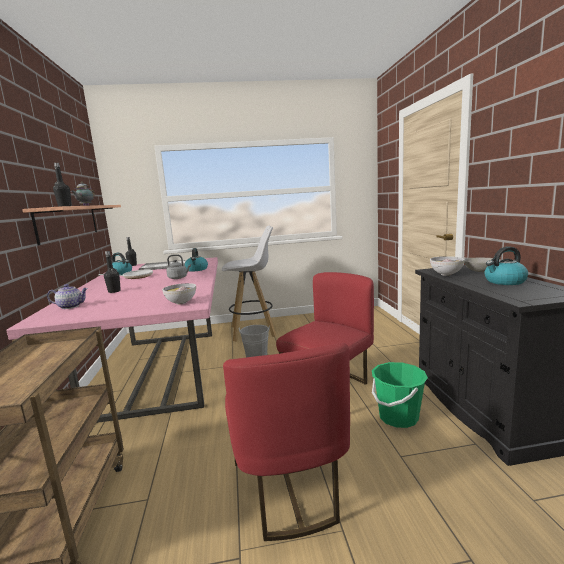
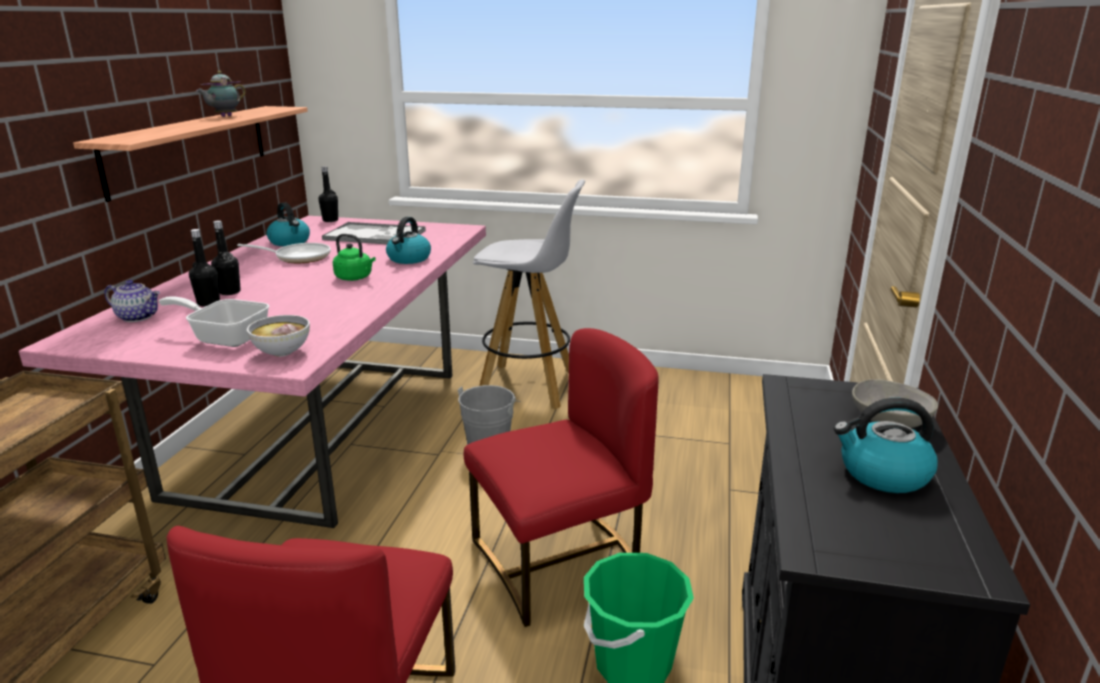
camera: 20 degrees right, 10 degrees up
(65, 206) = (161, 130): black bottle -> black bottle (208, 303)
(138, 303) = (225, 337): none -> frying pan
(179, 278) = (355, 278): grey kettle -> green kettle
(446, 274) = (799, 410): bowl -> none

